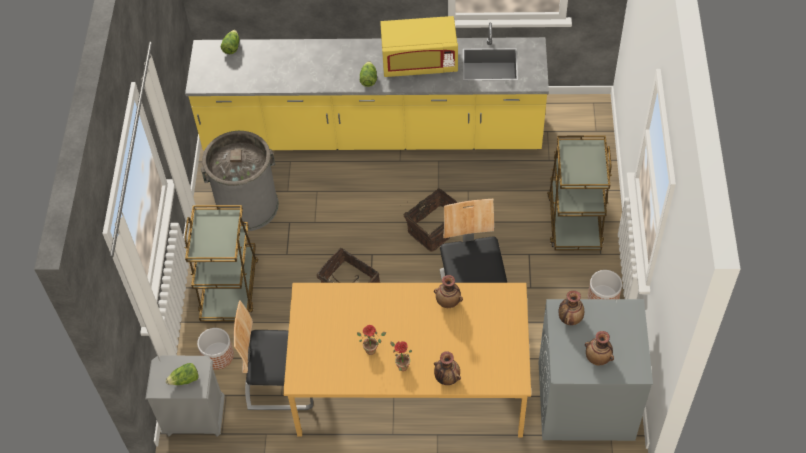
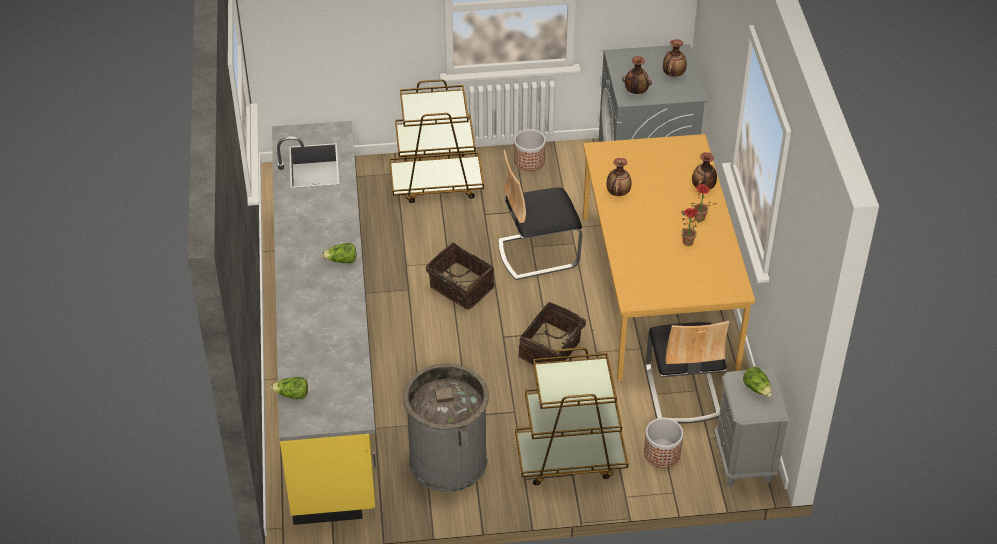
camera: 100 degrees left, 10 degrees down
(419, 62) = (313, 220): yellow microwave -> none

